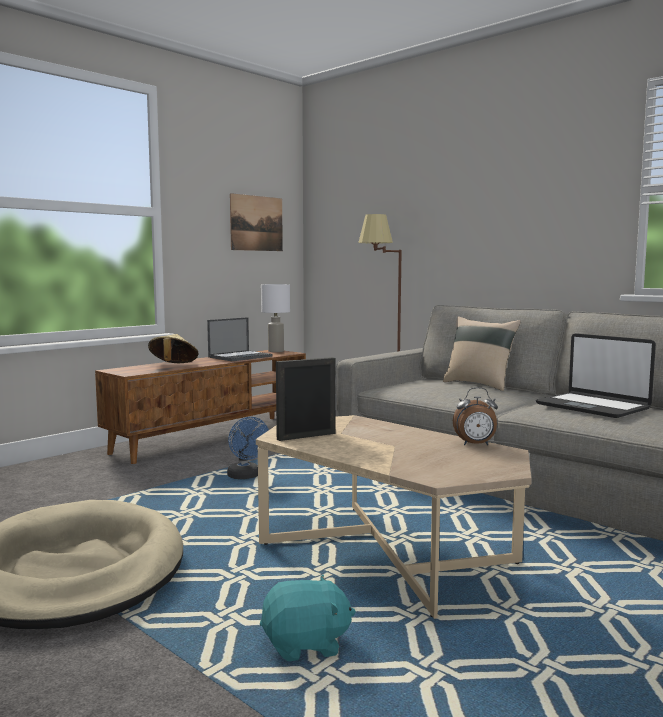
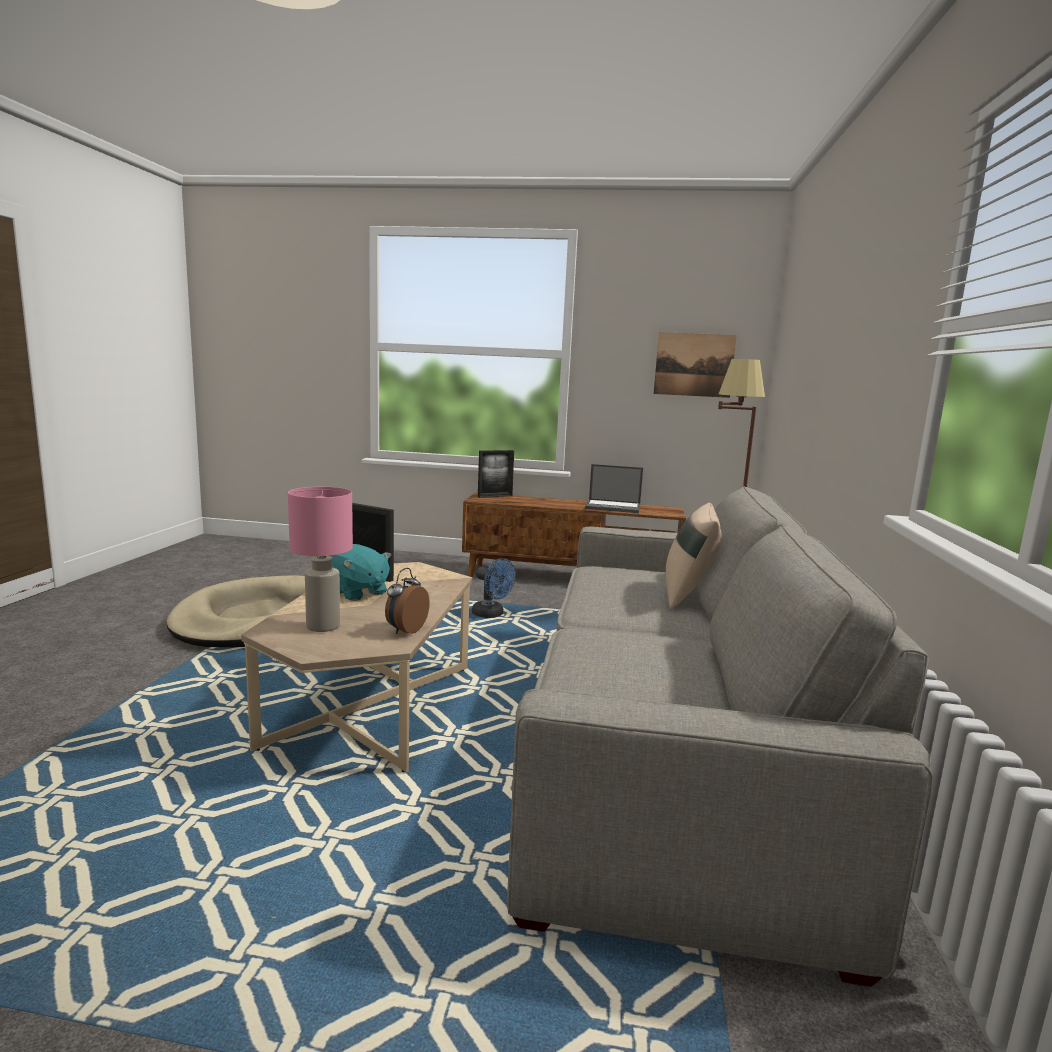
camera: 55 degrees right, 5 degrees up
(129, 369) = (495, 496): none -> picture frame
(173, 366) = (529, 501): beige hat -> none
(246, 476) = (491, 614): blue fan -> blue fan turned 75 degrees counterclockwise
(276, 351) = (670, 510): white table lamp -> none
(306, 644) = (189, 713): turquoise plush toy -> turquoise plush toy (357, 592)
(443, 462) = (324, 626): none -> pink table lamp
(475, 444) = (405, 630): alarm clock -> alarm clock turned 60 degrees clockwise
(593, 406) = (647, 658): laptop -> none

